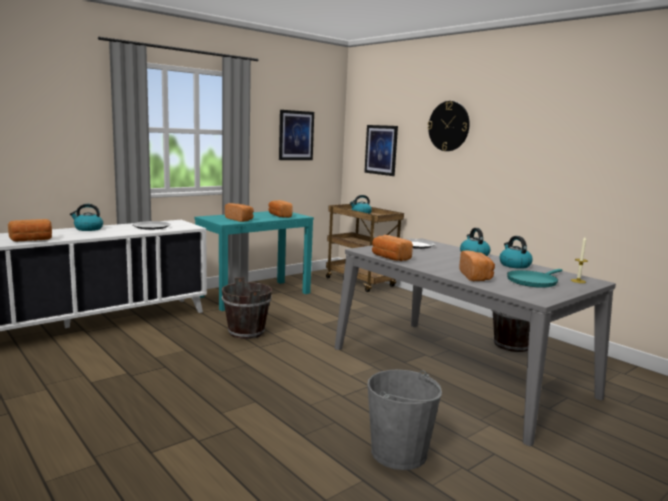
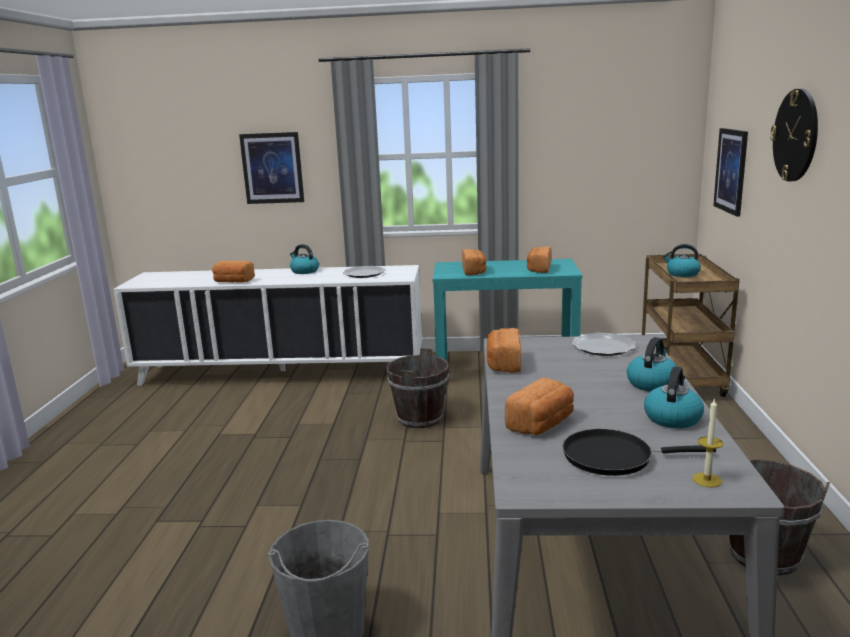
camera: 45 degrees right, 5 degrees up
(296, 135) = (606, 149): picture -> picture (272, 168)
(533, 281) = (613, 457): turquoise frying pan -> black frying pan

